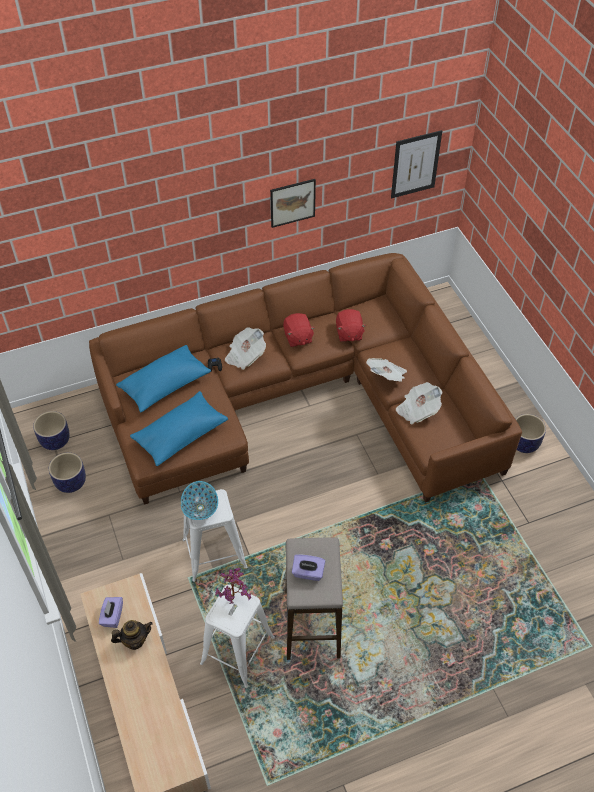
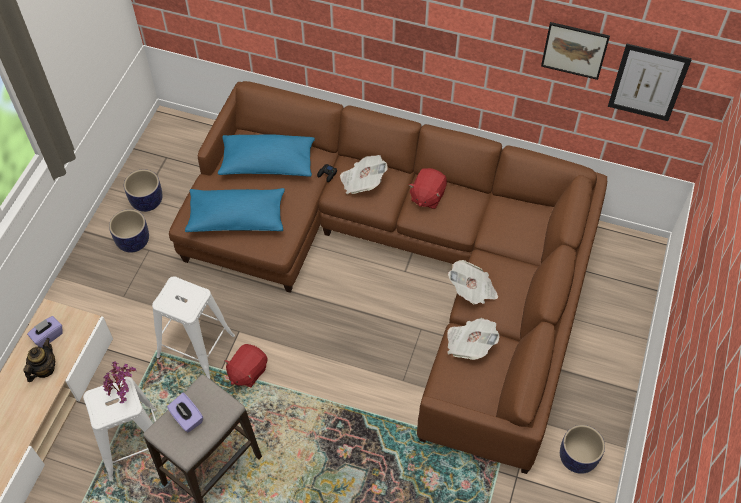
camera: 40 degrees right, 5 degrees up
(55, 440) = (169, 157): planter -> planter (133, 241)
(134, 640) = (44, 369): teapot -> teapot turned 90 degrees counterclockwise
(200, 508) = (174, 293): bowl -> none
(292, 202) = (482, 51): picture -> picture (574, 50)
(349, 333) = (480, 224): red plush toy -> red plush toy (247, 372)

